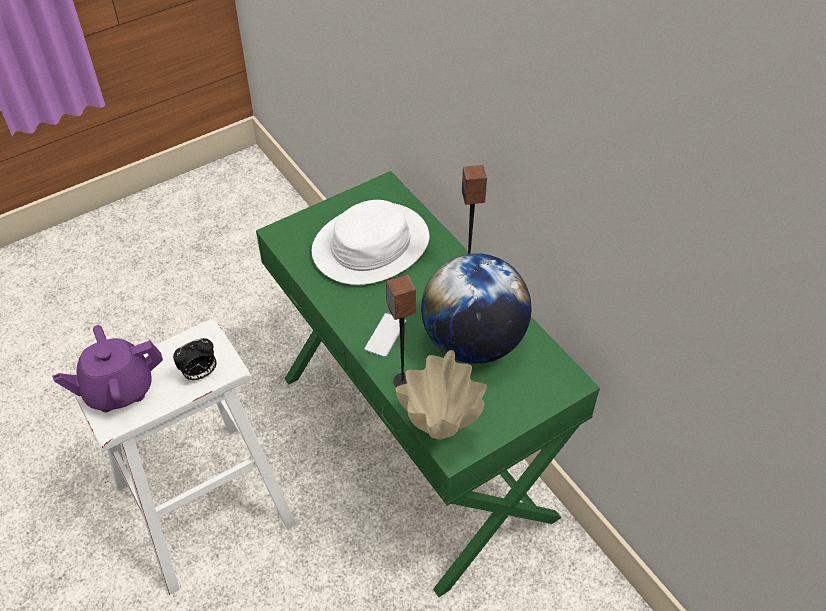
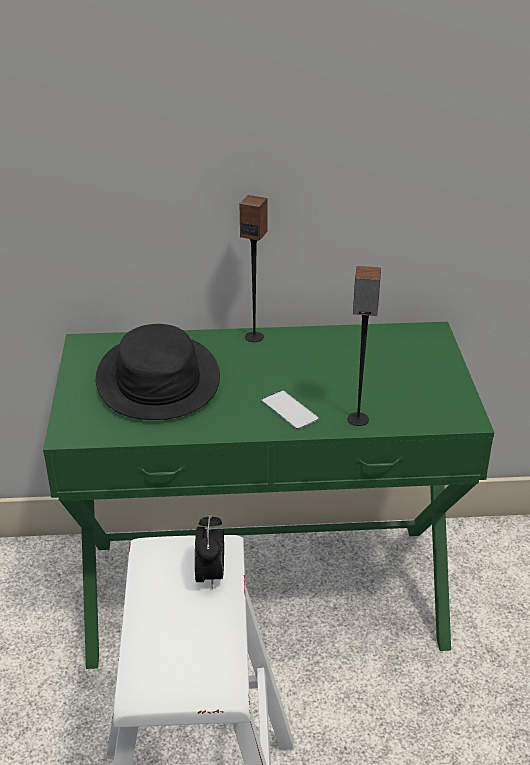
camera: 60 degrees left, 15 degrees down
(118, 389) = (171, 662): purple teapot -> none
(370, 245) = (157, 379): white hat -> black hat
(439, 433) = (438, 419): beige vase -> none
(473, 342) = (344, 364): globe -> none

